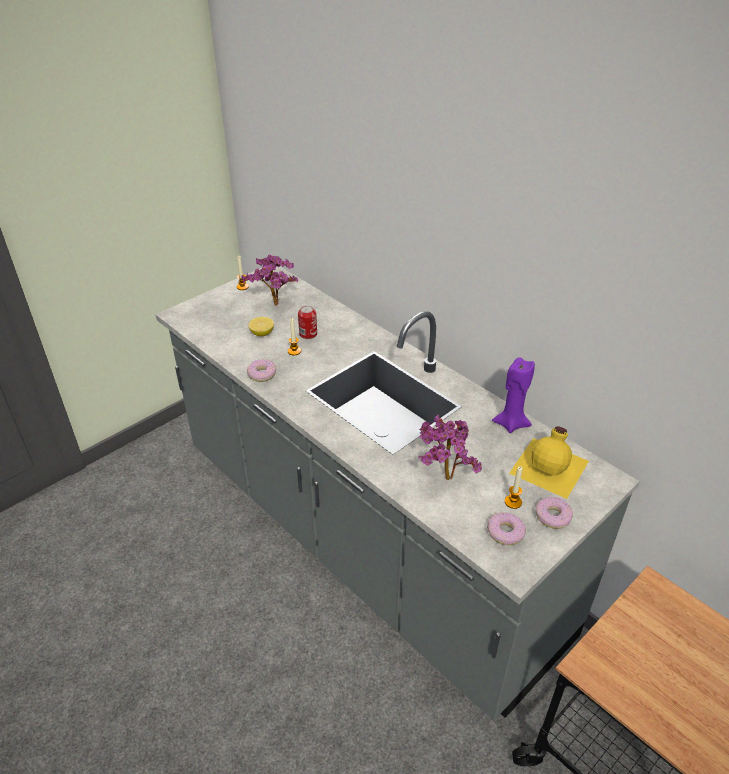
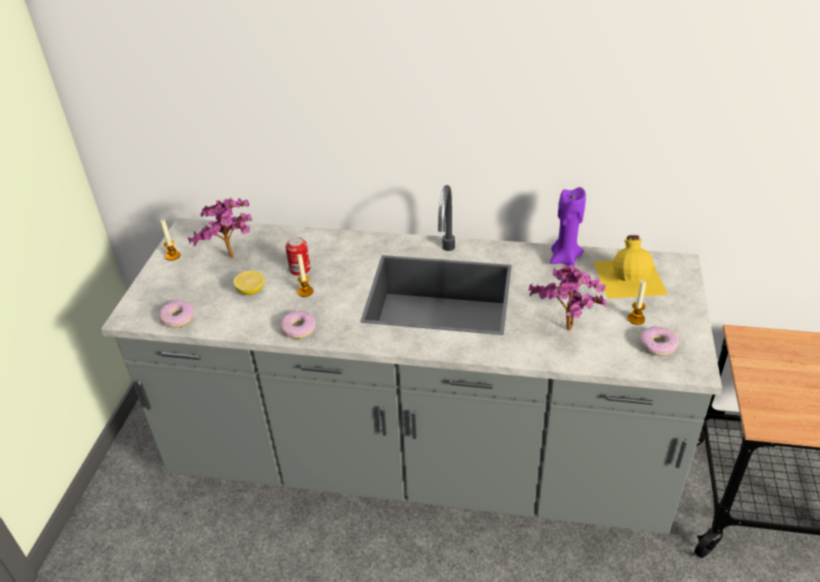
camera: 35 degrees left, 0 degrees up
(552, 517) = (674, 314): donut -> donut (178, 318)

